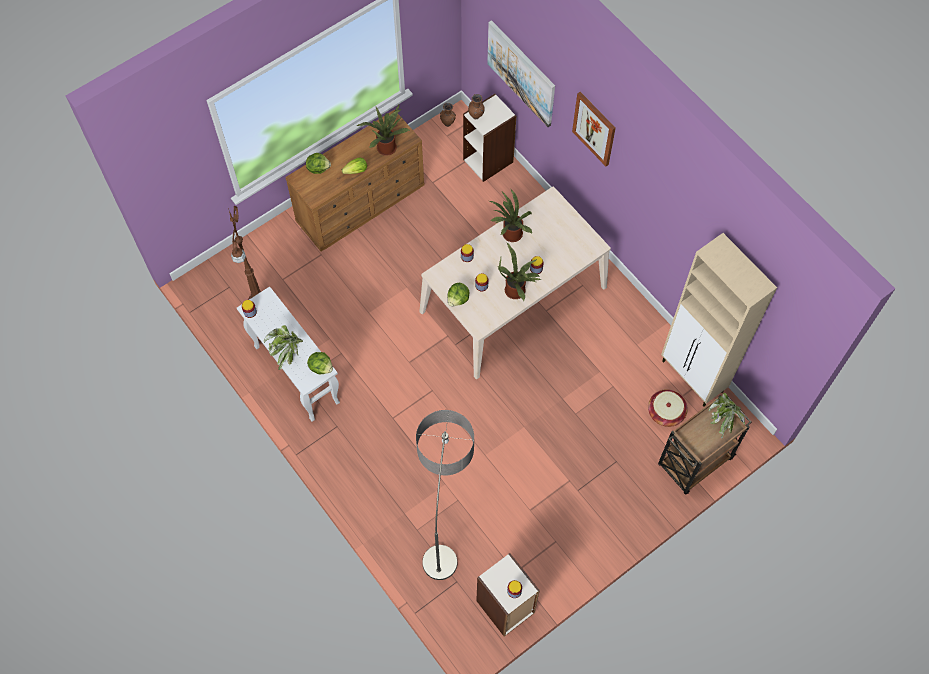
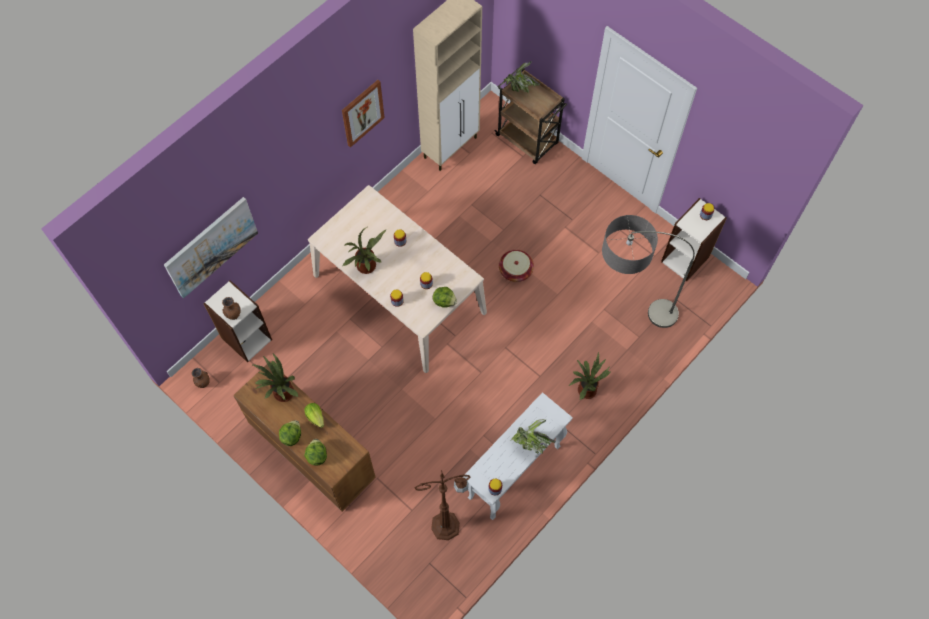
camera: 100 degrees left, 0 degrees up
(321, 367) = (540, 407): lettuce -> lettuce (291, 436)
(517, 290) = (426, 253): potted plant -> potted plant (585, 388)
(594, 128) = (289, 160): picture -> picture (362, 113)
(666, 412) = (487, 163): basket -> basket (515, 270)

